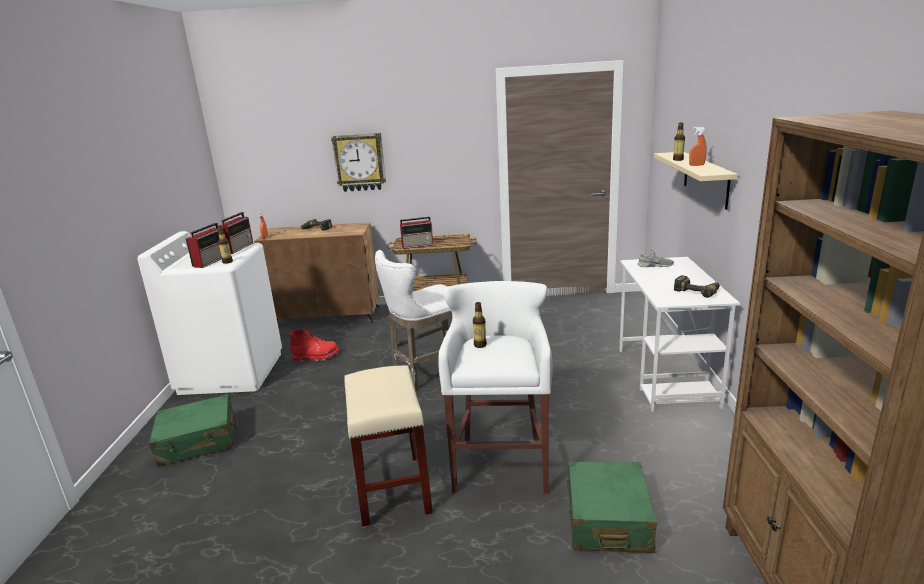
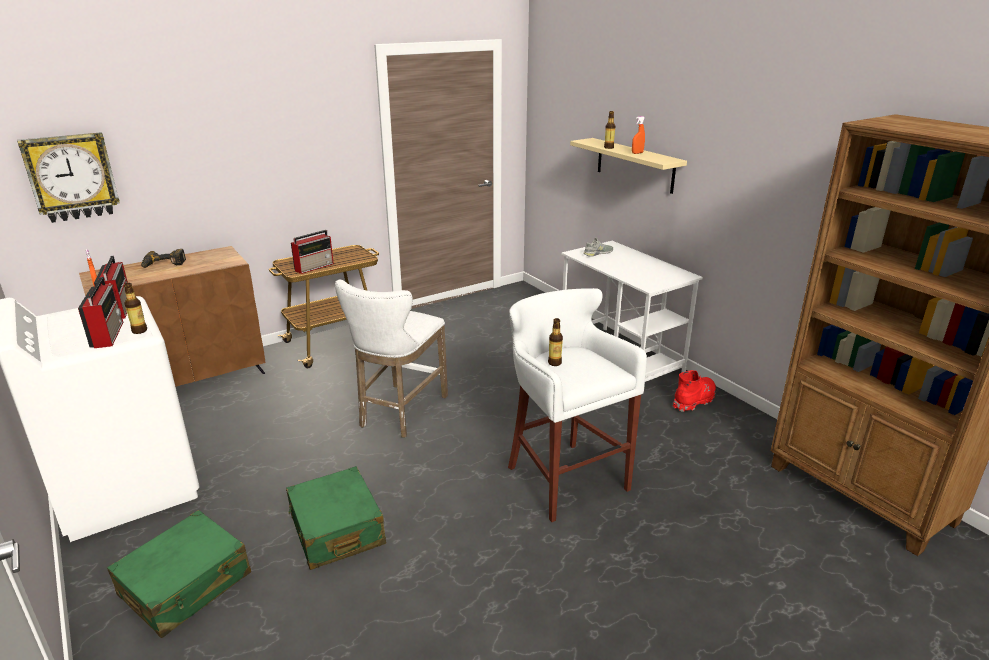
camera: 35 degrees left, 5 degrees up
(315, 357) = (234, 433): red boot -> red boot (694, 401)
(360, 162) = (211, 167): wall clock -> wall clock (72, 177)
(392, 489) = (491, 542): beige stool -> none
(608, 520) = (694, 493): green suitcase -> green suitcase (337, 530)
(697, 290) = (660, 271): power drill -> none

